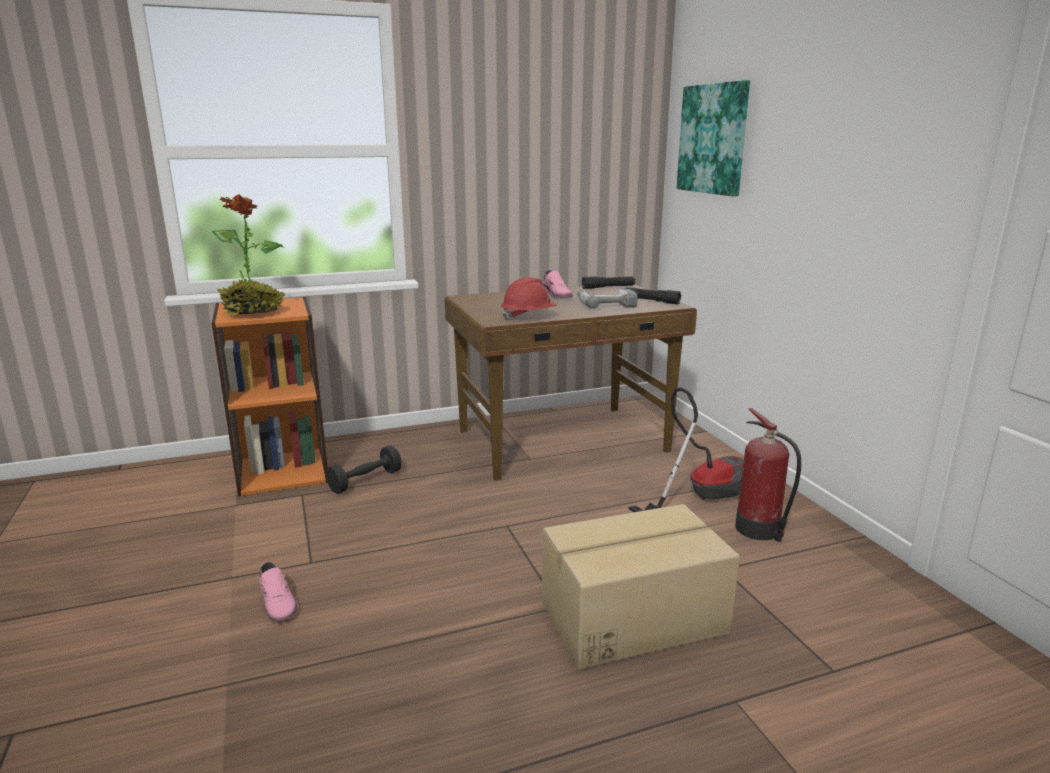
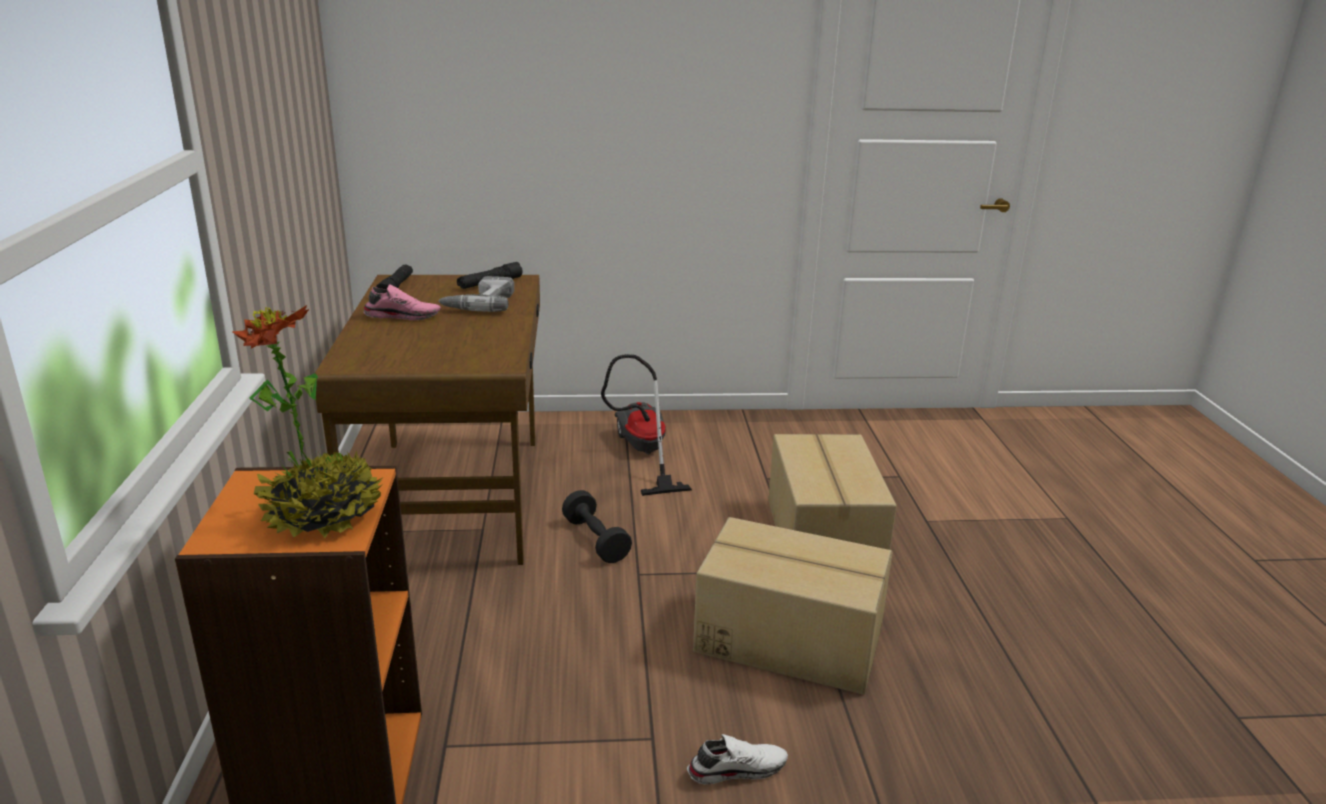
camera: 75 degrees left, 5 degrees up
(279, 603) = (736, 768): pink shoe -> white shoe
(365, 481) = (445, 675): black dumbbell -> black dumbbell (596, 540)
(446, 611) = (788, 638): none -> cardboard box
(528, 316) = (498, 345): red hard hat -> none
(713, 139) = (446, 75): picture -> none
(759, 530) = (714, 445): fire extinguisher -> none

